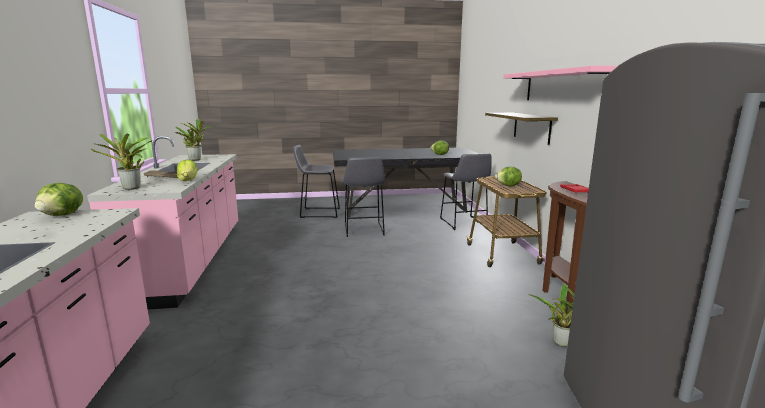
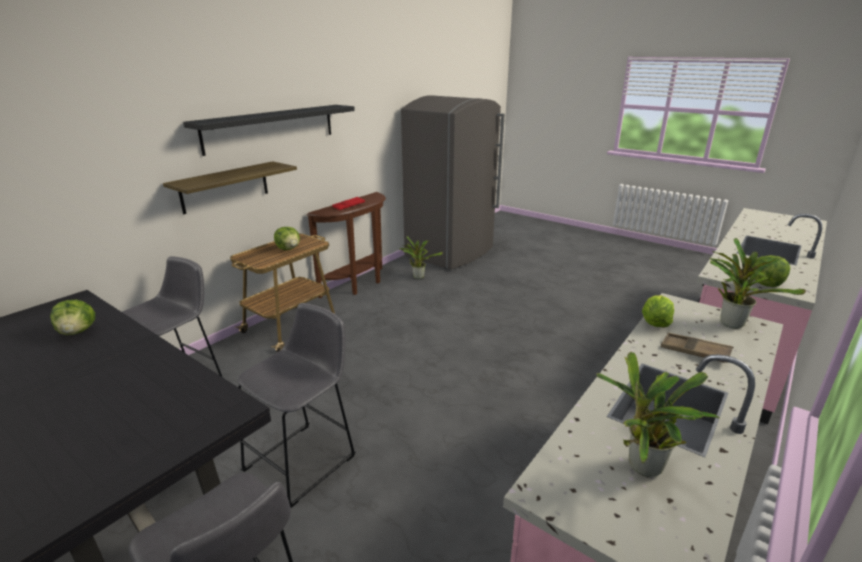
camera: 135 degrees left, 10 degrees up
(563, 86) = (271, 128): pink shelf -> black shelf

